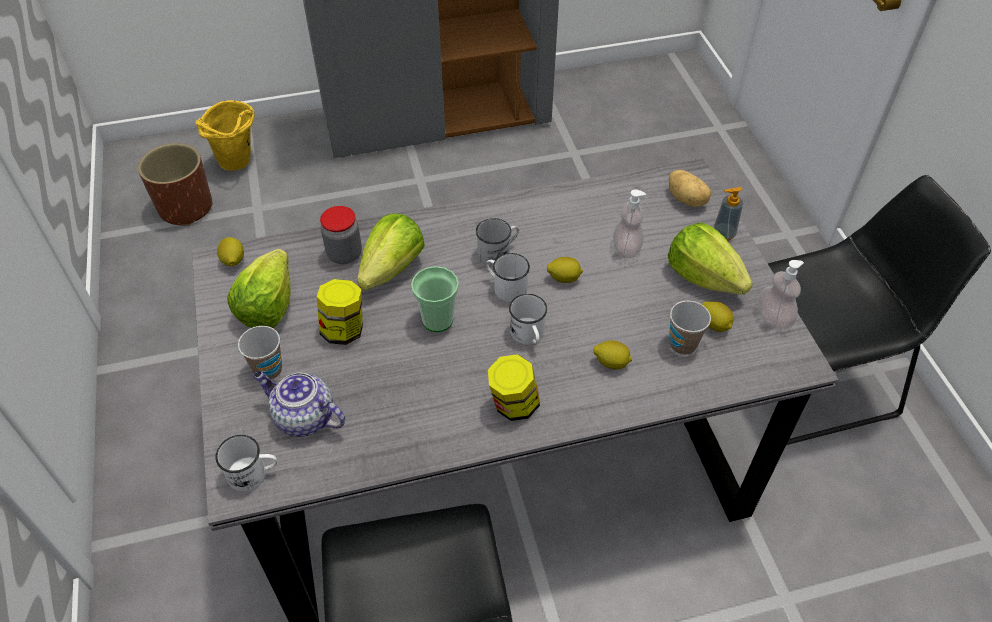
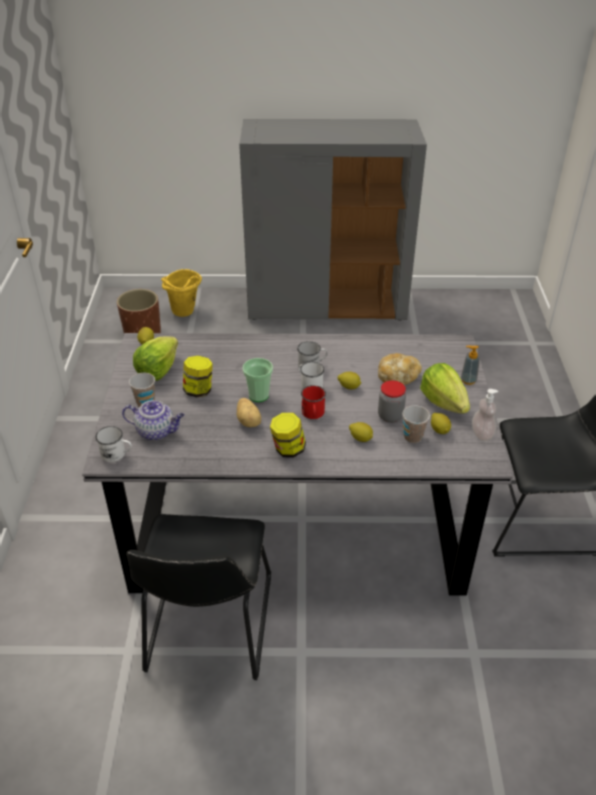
camera: 15 degrees right, 10 degrees down
(303, 417) = (157, 431): teapot -> teapot turned 150 degrees clockwise
(344, 254) = (215, 350): jar -> jar (390, 416)
(392, 269) = (241, 363): lettuce -> none
(529, 336) = (313, 414): white mug -> red mug
(626, 248) = (397, 377): soap dispenser -> bread
(687, 199) = (451, 356): potato -> potato (249, 421)

